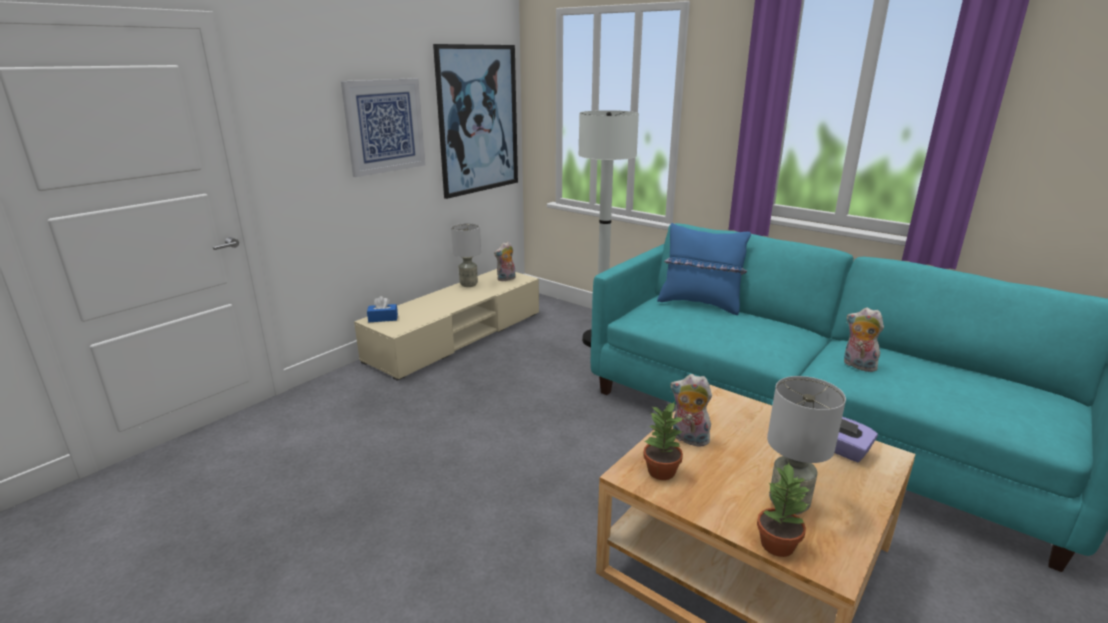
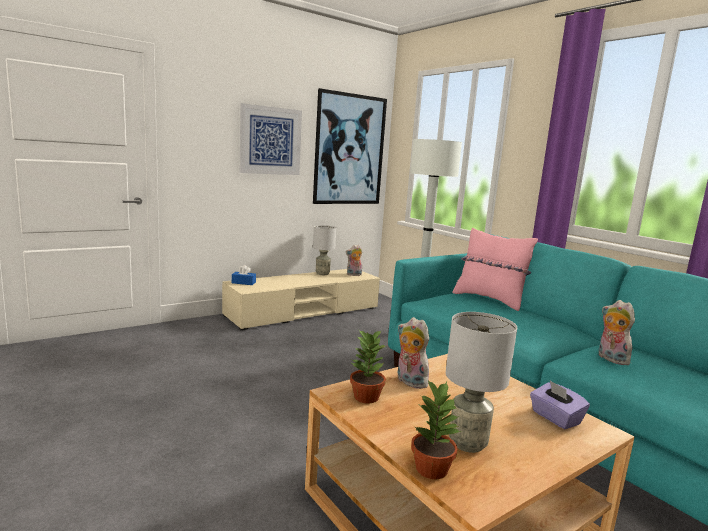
camera: 15 degrees right, 10 degrees down
(700, 304) = (489, 300): blue pillow -> pink pillow

